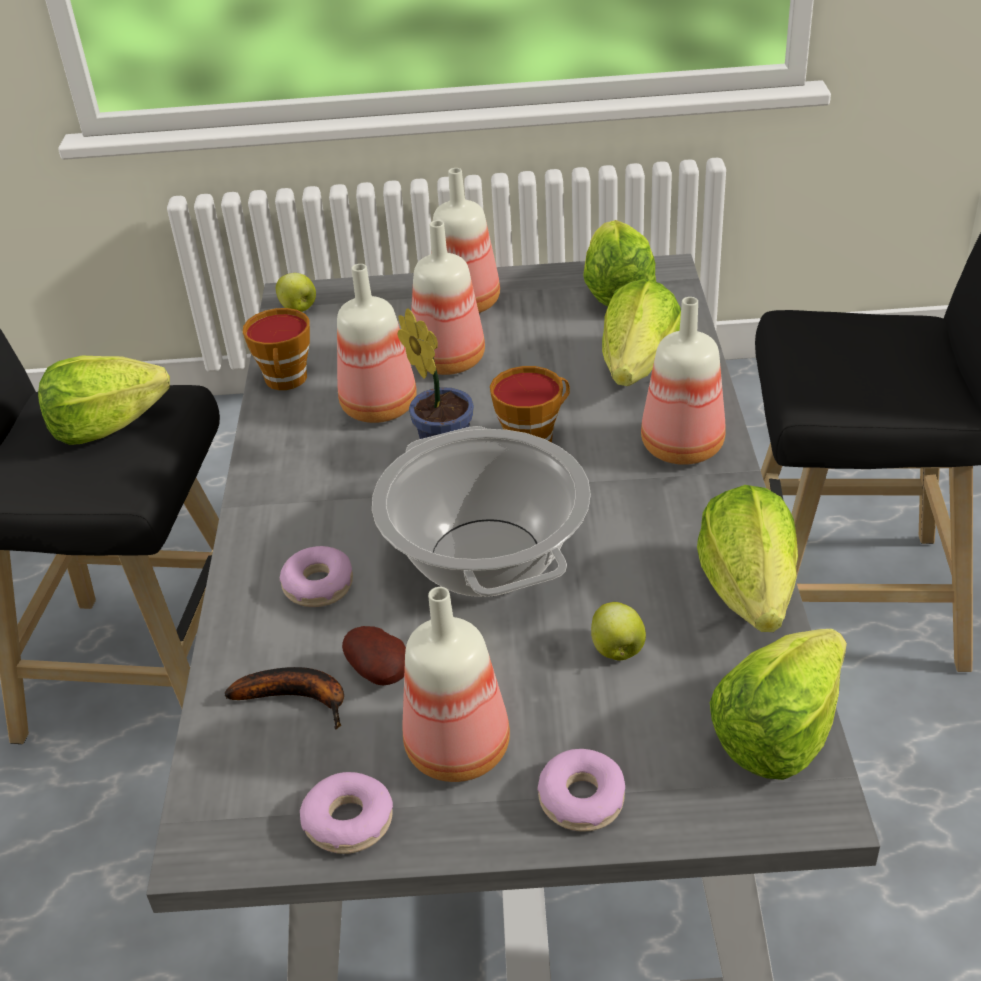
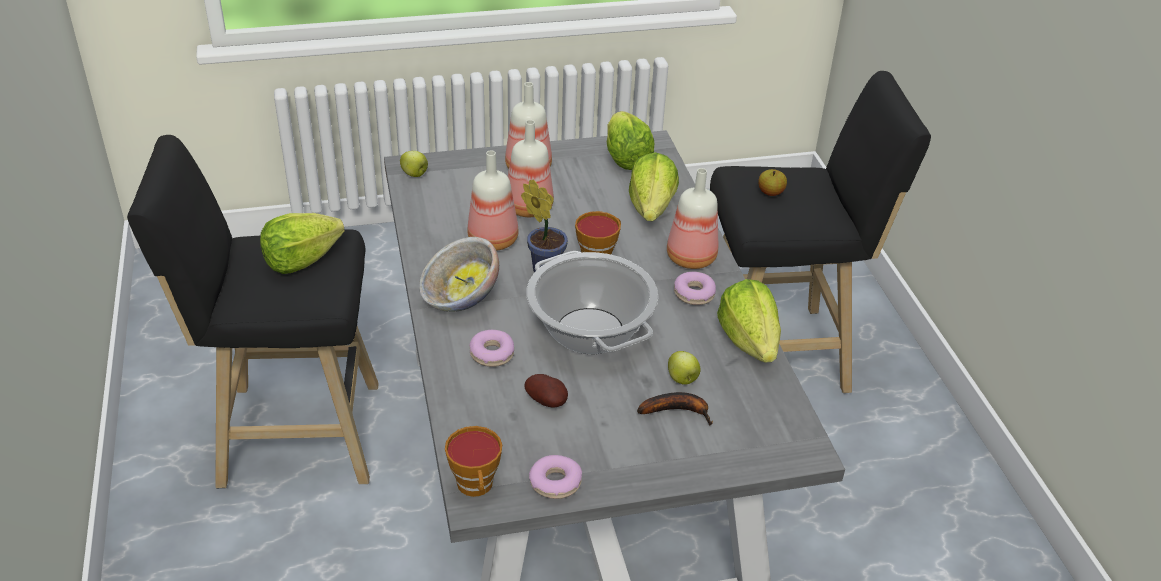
camera: 15 degrees left, 0 degrees up
(286, 381) = (424, 225): cup -> cup (476, 486)
(299, 495) = (460, 299): none -> bowl
(299, 698) = (503, 419): banana -> banana (678, 410)
(461, 747) = (607, 438): bottle -> none
(582, 799) = (683, 459): donut -> donut (694, 294)
(778, 733) = (781, 417): lettuce -> none
(842, 351) = (770, 193): none -> apple

